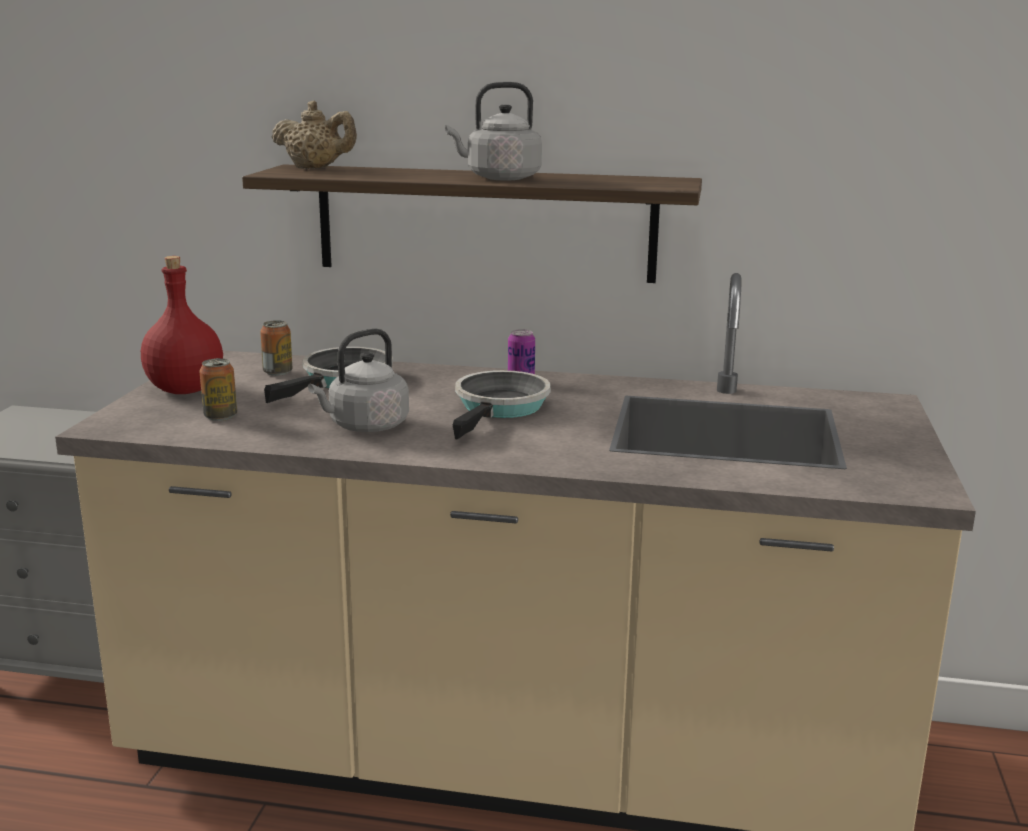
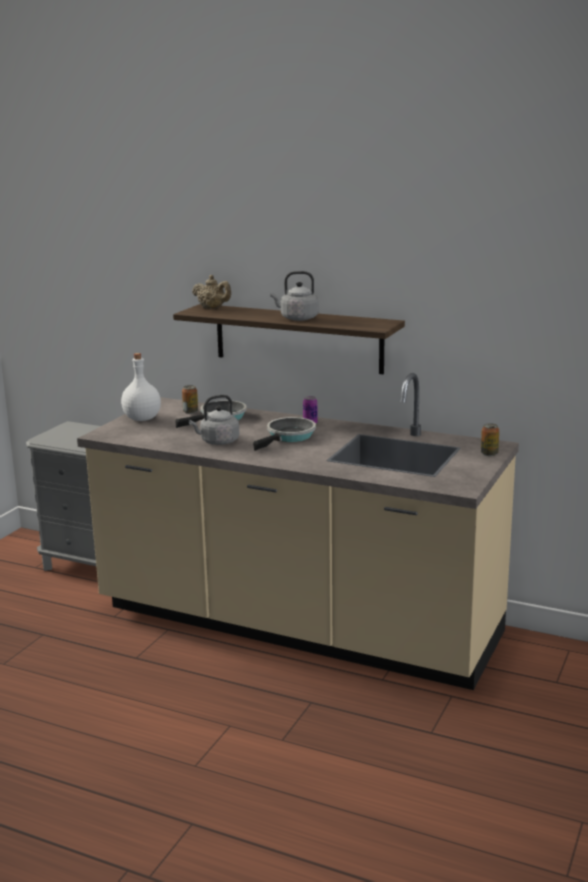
camera: 15 degrees right, 0 degrees up
(183, 390) = (141, 419): red bottle -> white bottle
(220, 417) = (153, 433): can -> can (489, 454)

